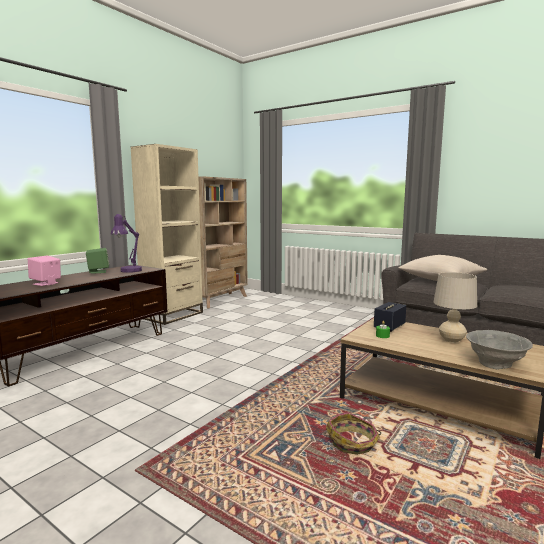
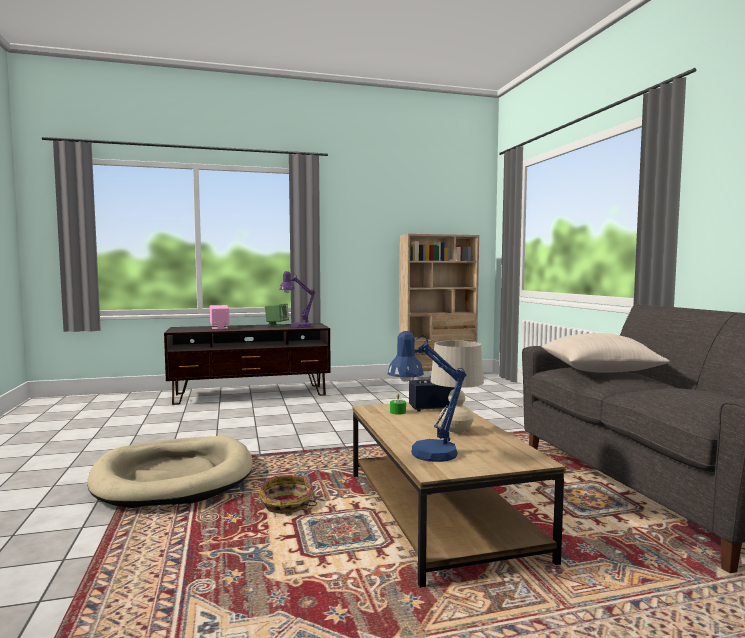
camera: 40 degrees right, 5 degrees down
(172, 315) = (365, 383): beige bookcase -> none
(205, 464) = (174, 477): none -> beige dog bed
(495, 364) = (425, 455): grey bowl -> blue table lamp

